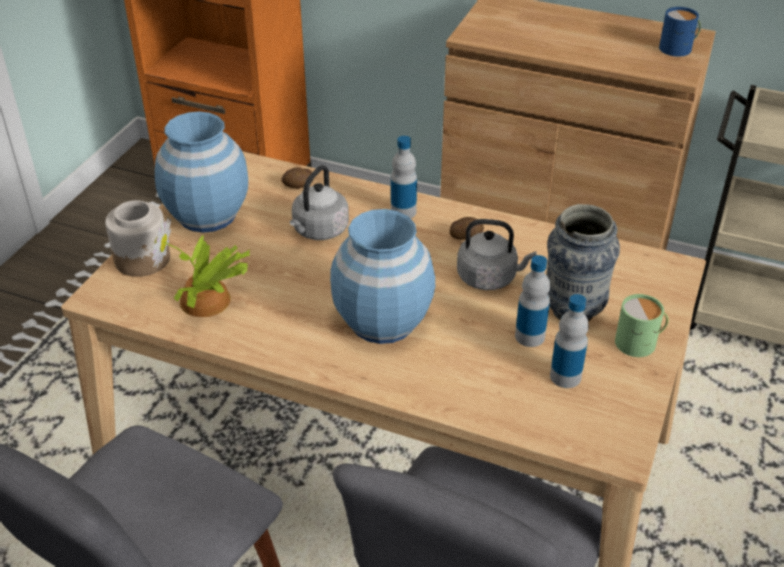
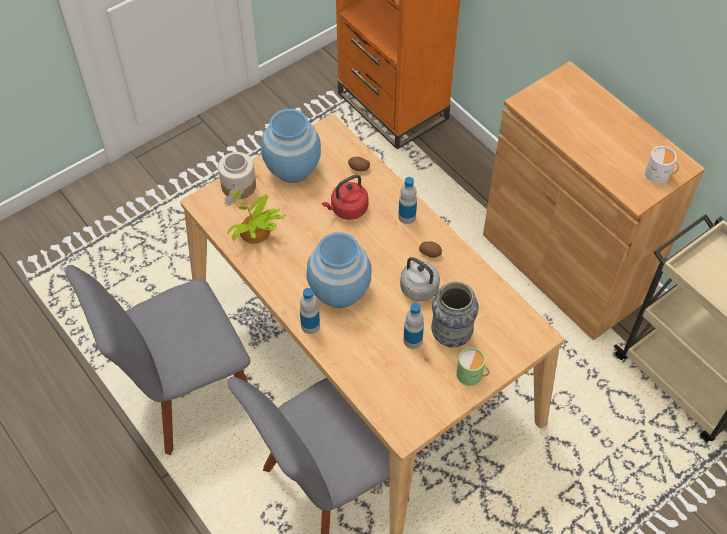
camera: 30 degrees right, 15 degrees up
(319, 231) = (347, 209): grey kettle -> red kettle
(565, 376) = (411, 375): bottle -> bottle (310, 325)
(679, 48) = (659, 175): blue mug -> white mug

